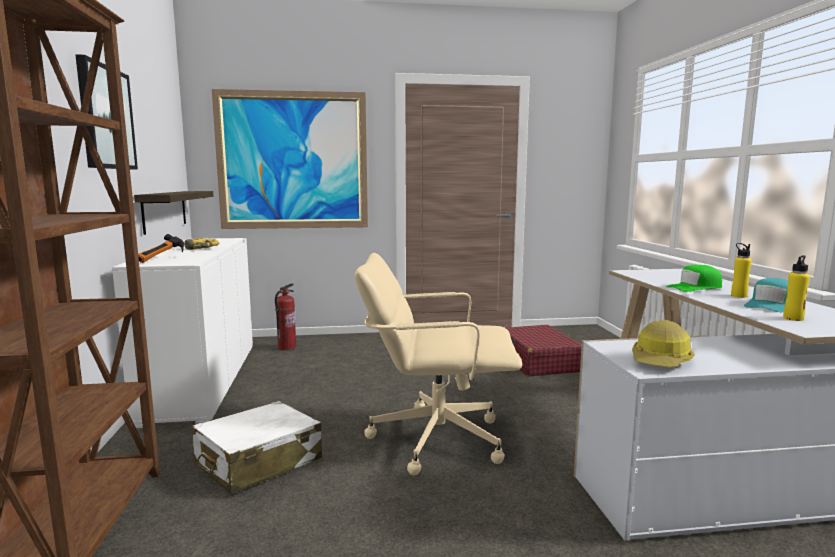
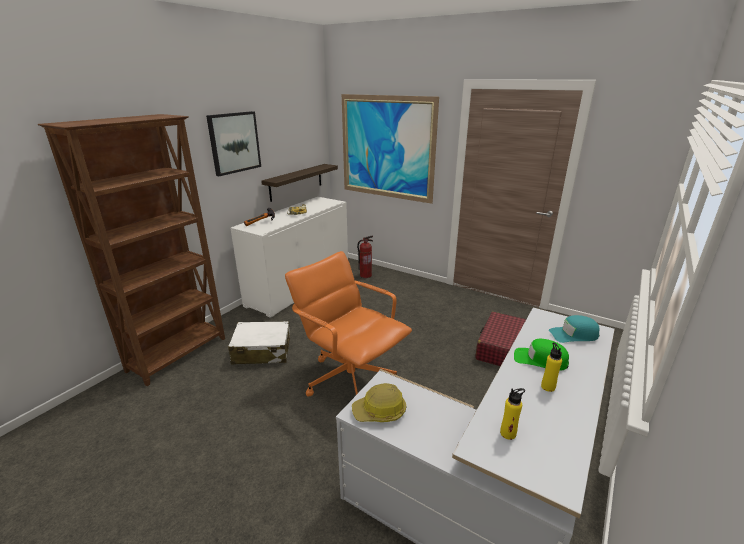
camera: 40 degrees right, 15 degrees up
(435, 438) = (350, 379): beige office chair -> orange office chair
(771, 305) = (540, 410): turquoise cap -> turquoise cap (574, 335)

